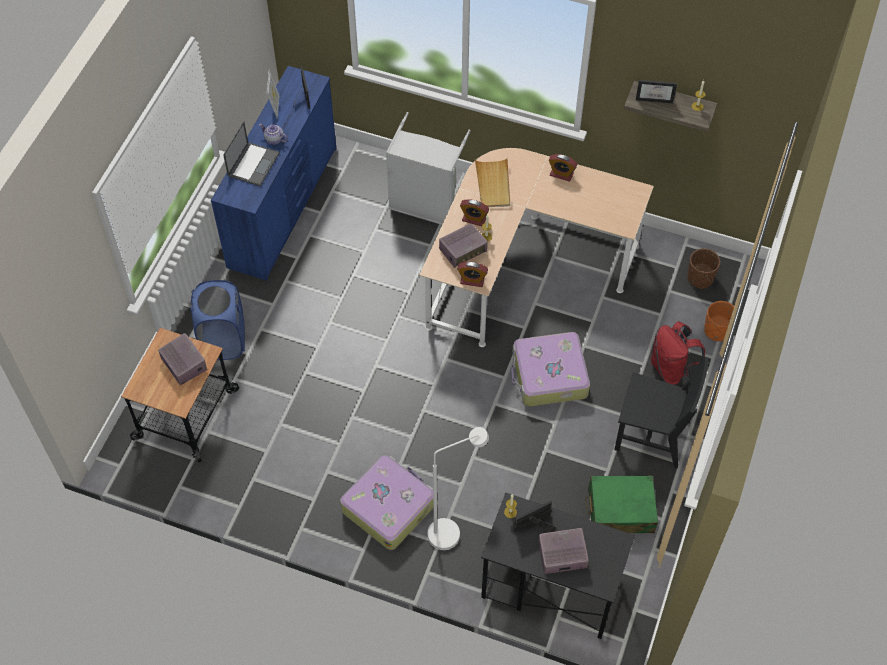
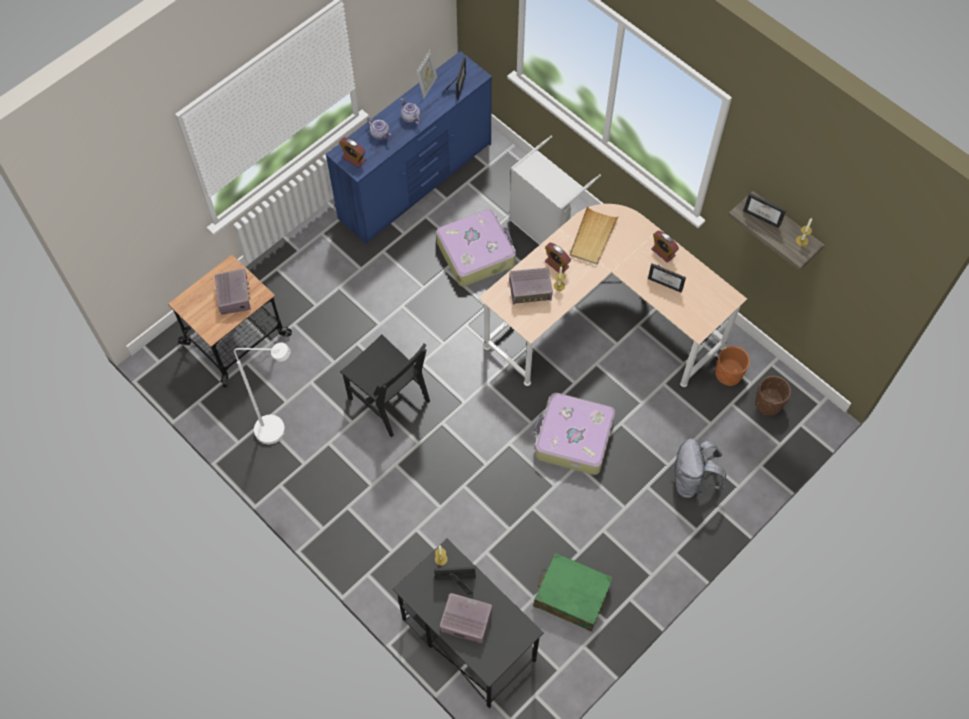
camera: 25 degrees right, 5 degrees up
(223, 340) = (301, 284): blue laundry basket -> none
(253, 164) = (380, 134): laptop -> teapot
(388, 506) = (365, 498): suitcase -> suitcase (476, 253)
(452, 530) = (409, 545): white floor lamp -> white floor lamp (279, 429)
(472, 280) = (523, 323): alarm clock -> alarm clock (354, 159)
(578, 198) = (667, 282): none -> picture frame
(652, 435) = (639, 537): black chair -> black chair (388, 400)
(671, 368) = (692, 480): red backpack -> grey backpack
(717, 330) = (757, 462): orange planter -> orange planter (728, 374)

